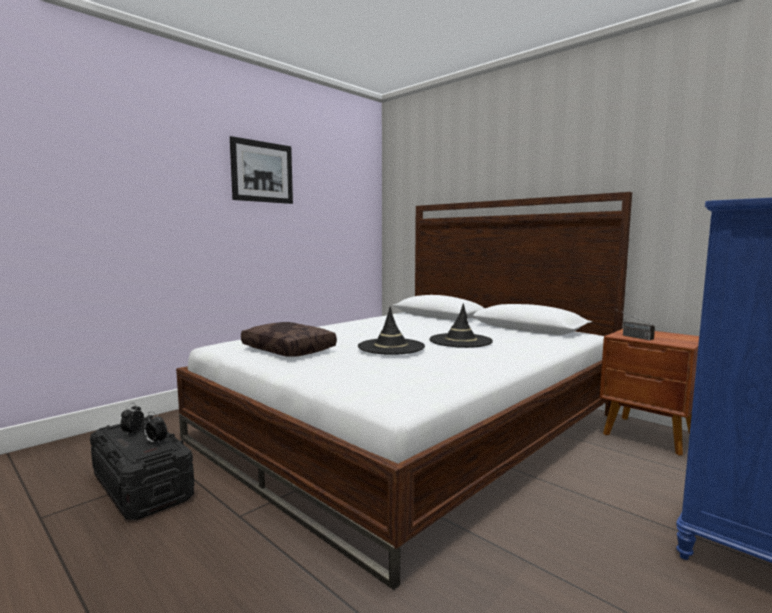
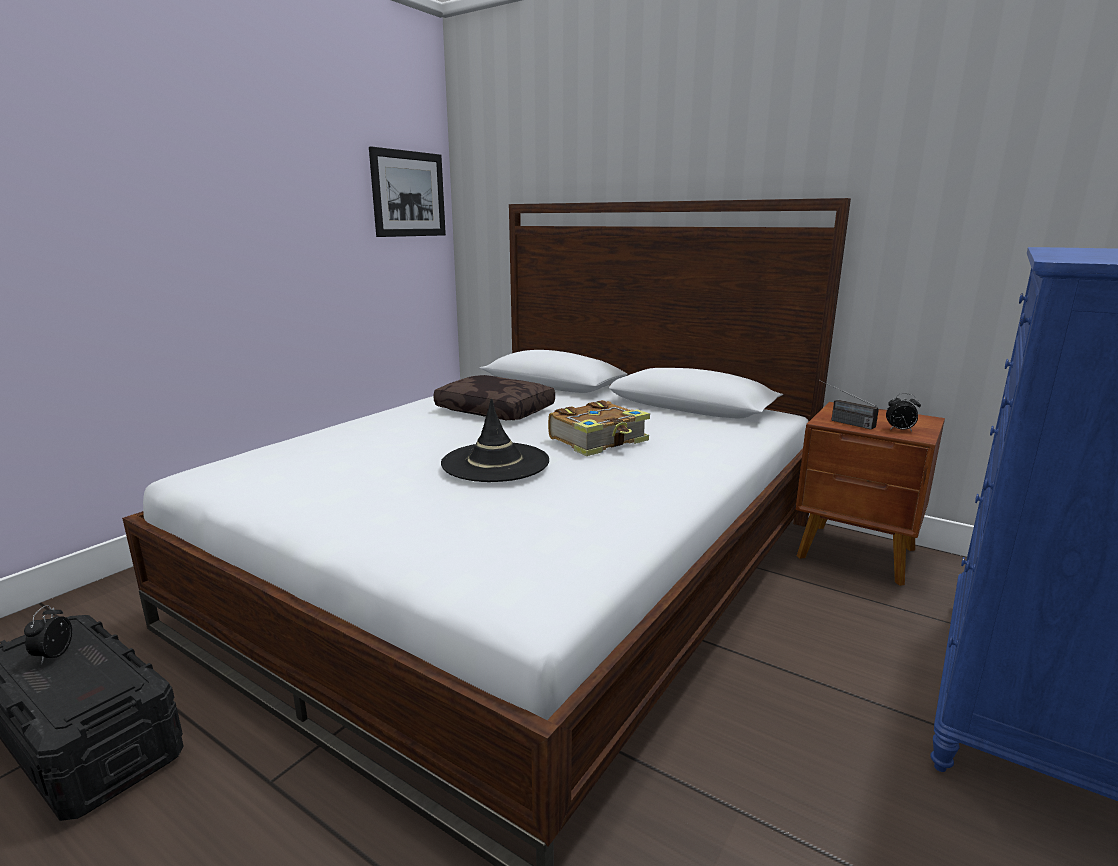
camera: 10 degrees left, 10 degrees up
(155, 442) = (98, 674): alarm clock -> alarm clock (899, 430)
(262, 172) = (241, 147): picture -> picture (408, 194)
(290, 349) = (326, 478): brown pillow -> brown pillow (497, 410)
(460, 341) = (599, 441): black hat -> book

